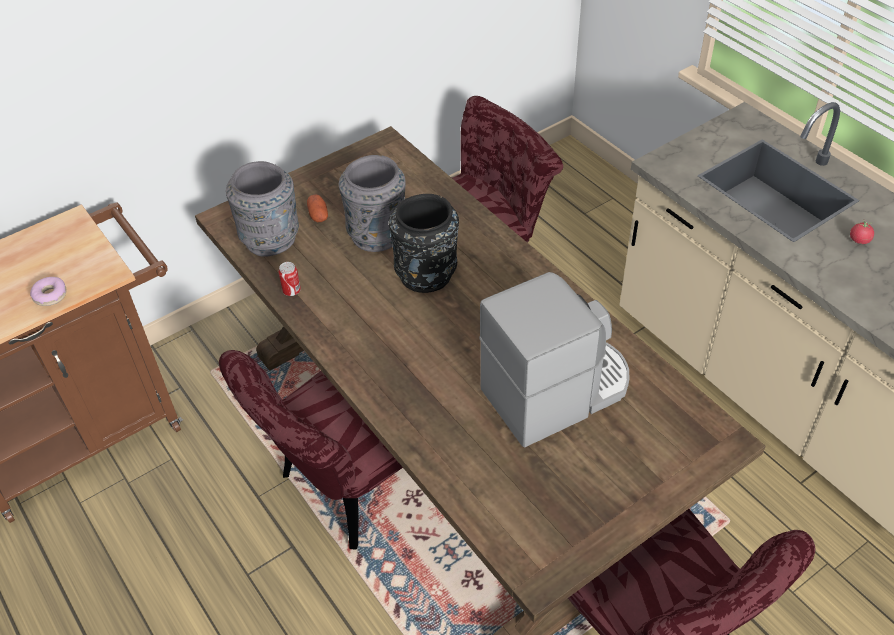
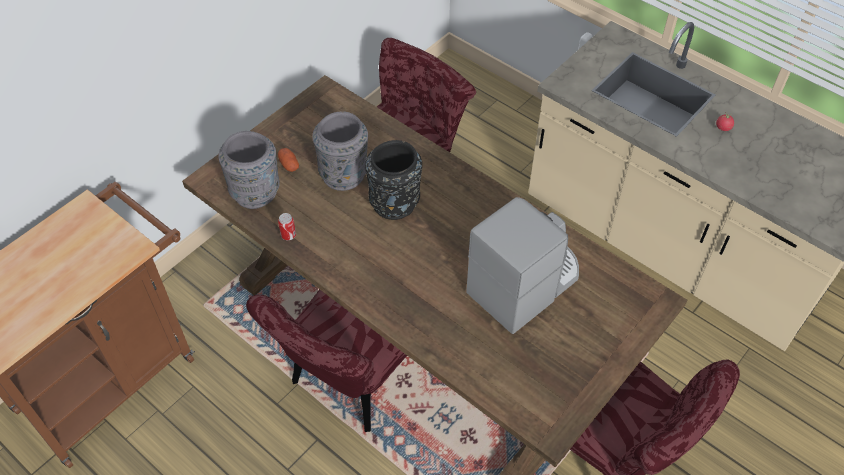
camera: 15 degrees left, 5 degrees up
(50, 295) = (91, 276): donut -> none

